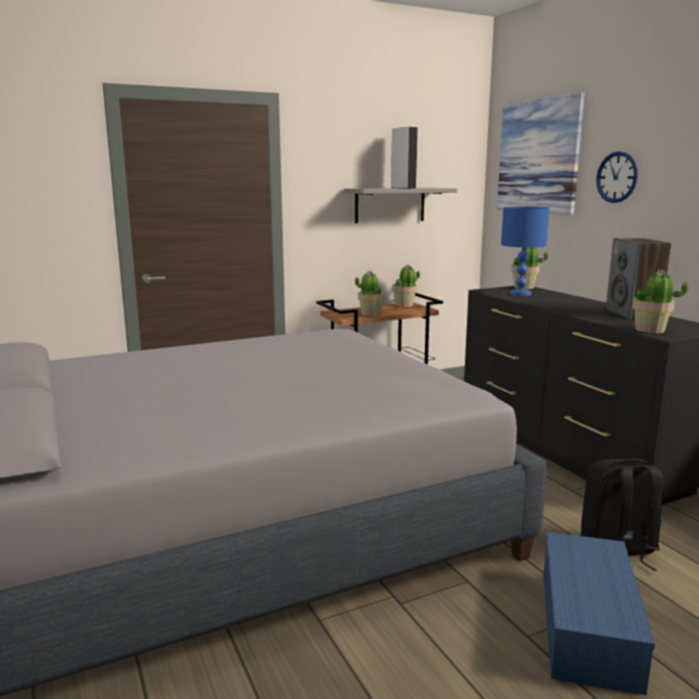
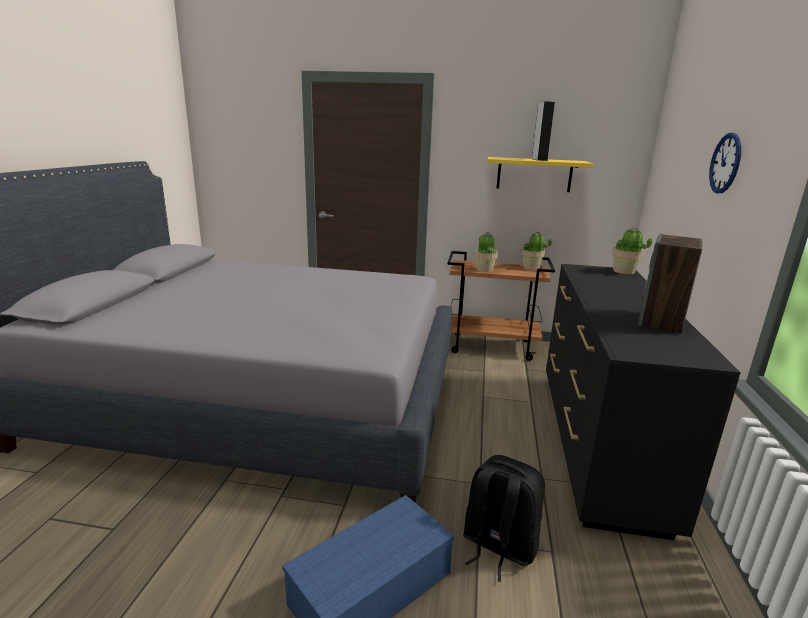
camera: 35 degrees right, 5 degrees up
(390, 205) = (534, 174): grey shelf -> yellow shelf
(519, 294) = (598, 277): blue table lamp -> none
(538, 156) = (683, 134): picture -> none
(650, 330) = (625, 342): potted plant -> none

